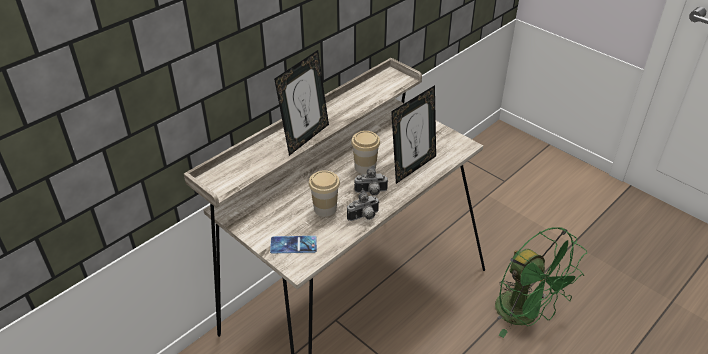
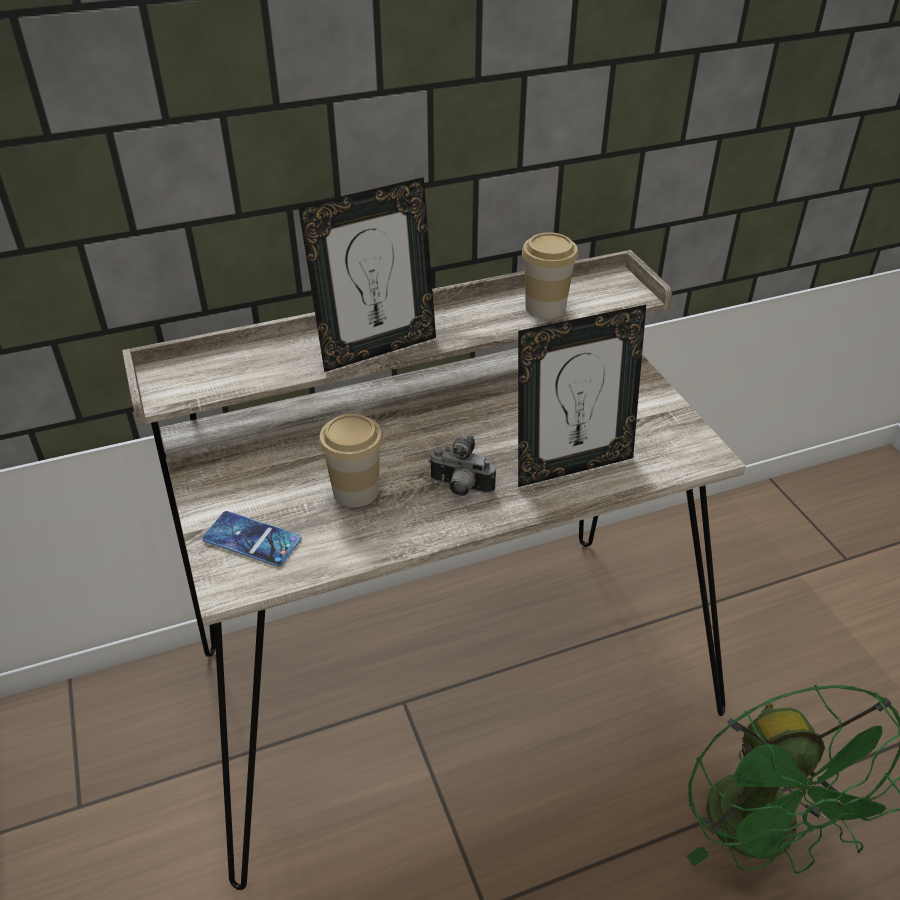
camera: 25 degrees right, 0 degrees up
(364, 217) = (414, 531): camera -> none
(365, 167) = (481, 438): cup -> cup (545, 307)

